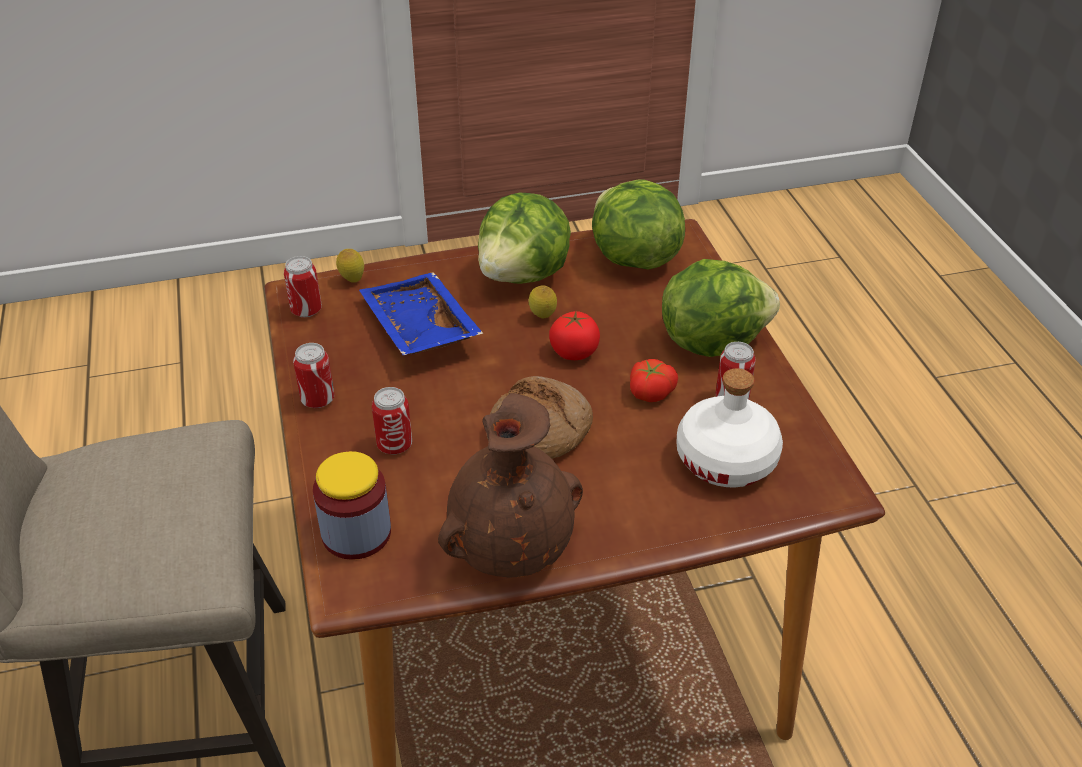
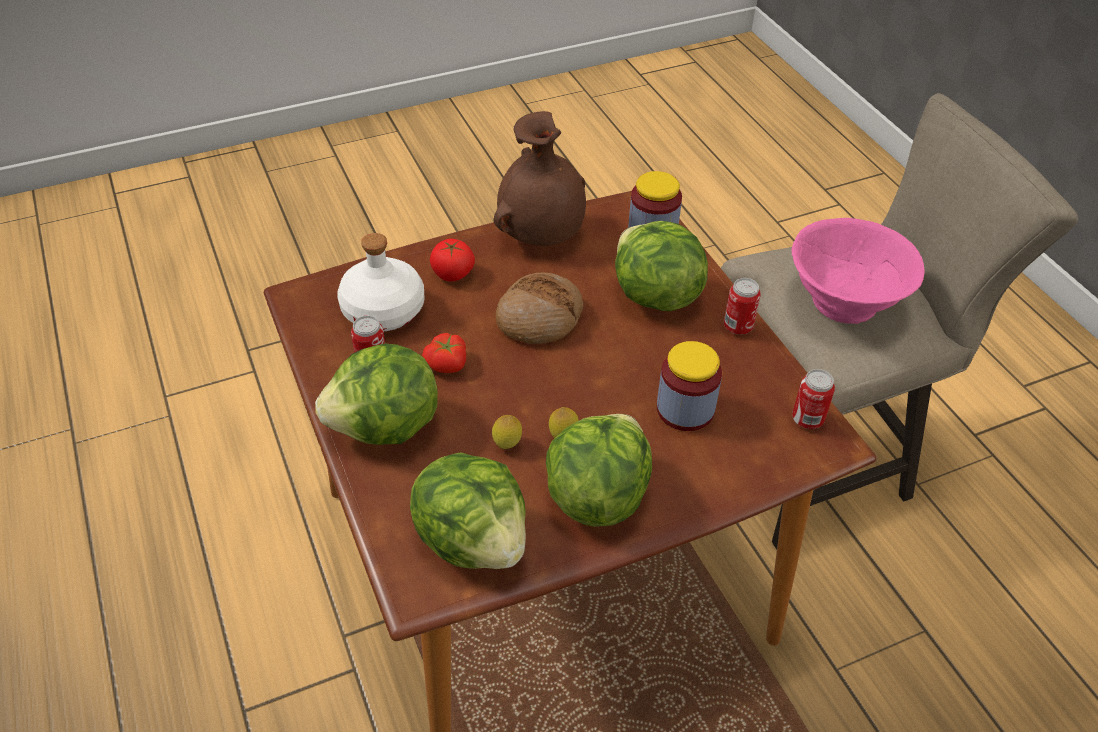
camera: 170 degrees right, 5 degrees up
(145, 487) = (844, 301): none -> pink bowl
(352, 280) = (784, 465): lemon -> lemon (507, 445)
(394, 445) = (654, 296): can -> lettuce
(417, 329) = (685, 409): blue tray -> jar
(574, 351) = (523, 400): tomato -> tomato (452, 274)

